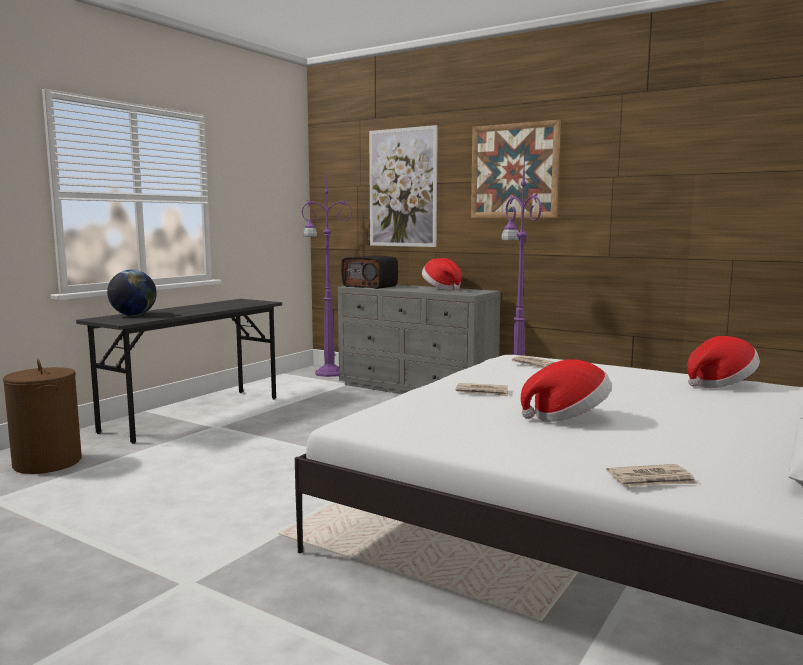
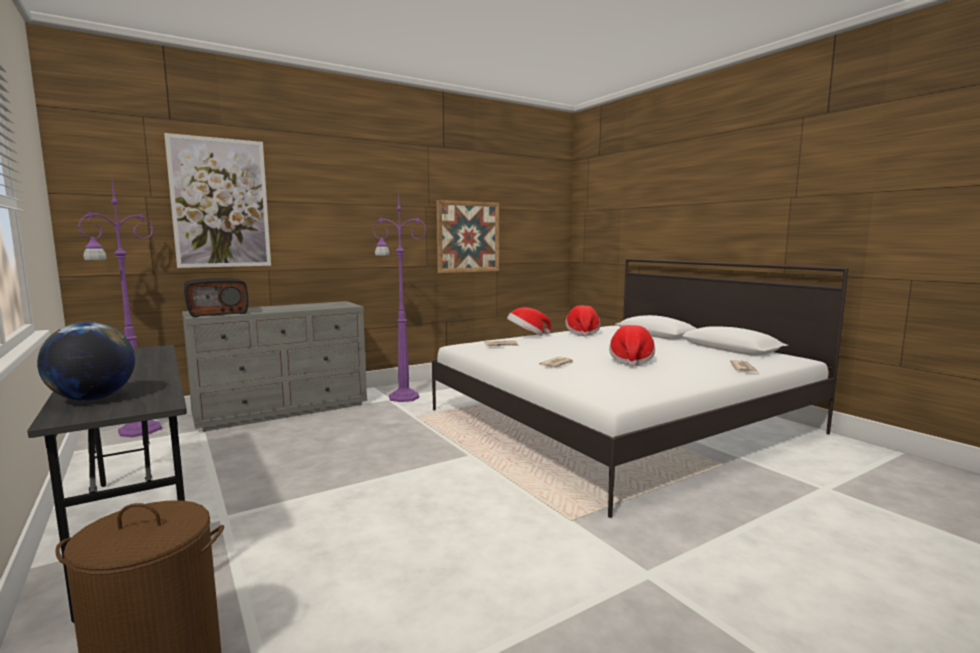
camera: 65 degrees left, 0 degrees up
(442, 289) = (298, 305): hat -> hat (527, 335)
(514, 171) = (349, 196): picture -> picture (468, 237)

